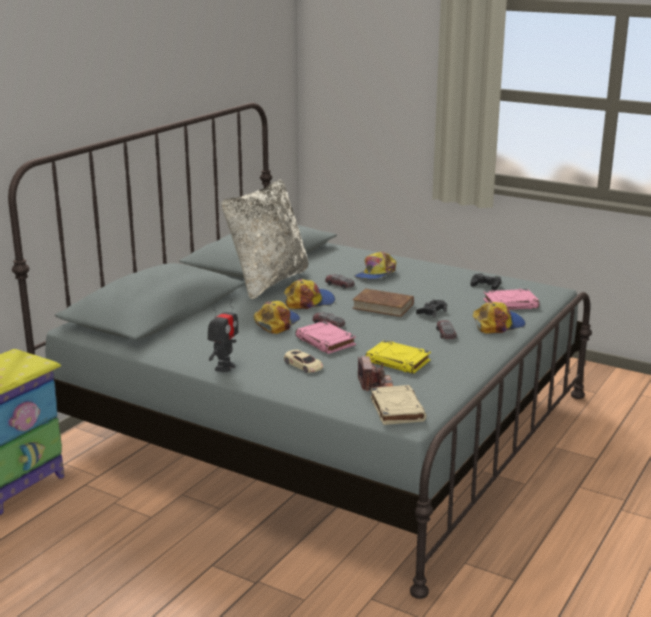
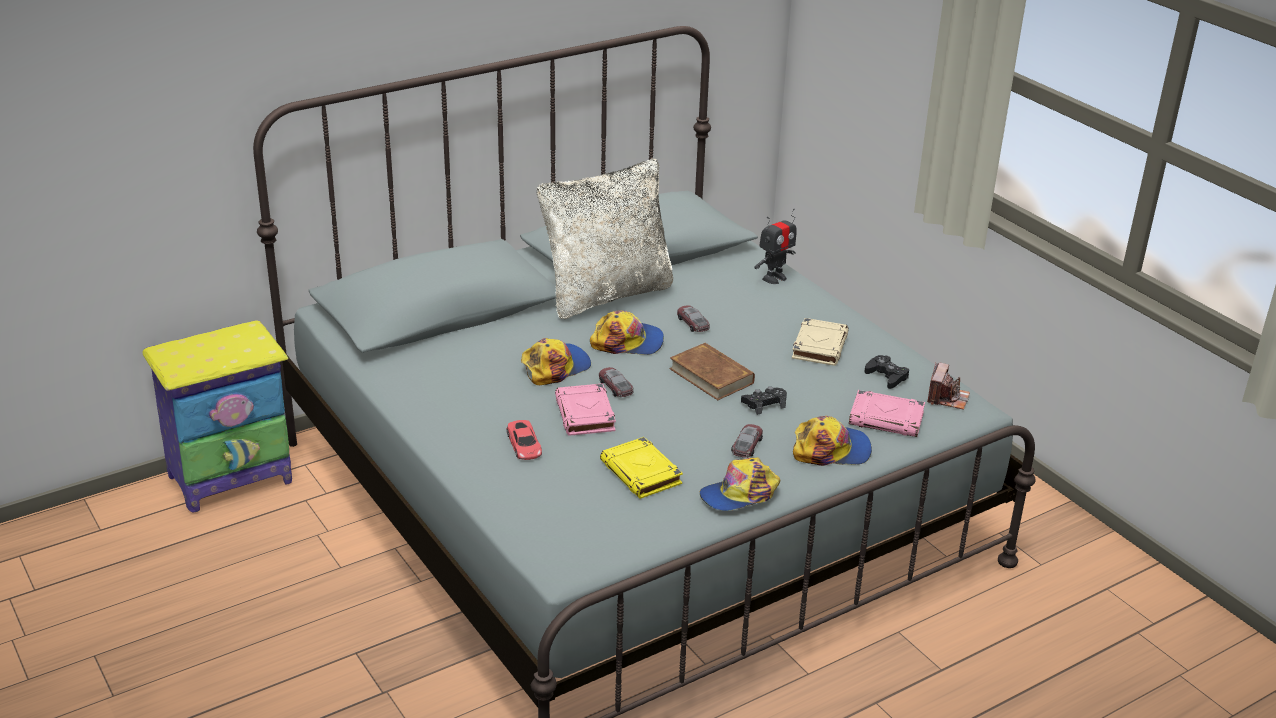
camera: 25 degrees right, 10 degrees up
(224, 367) = (434, 420): toy robot -> toy robot (774, 278)
(303, 365) = (524, 445): beige toy car -> red toy car
(375, 384) = (579, 500): camera -> camera (947, 398)
(376, 274) = (757, 317): cap -> cap (740, 494)
(396, 409) = (566, 547): beige book -> beige book (819, 346)

